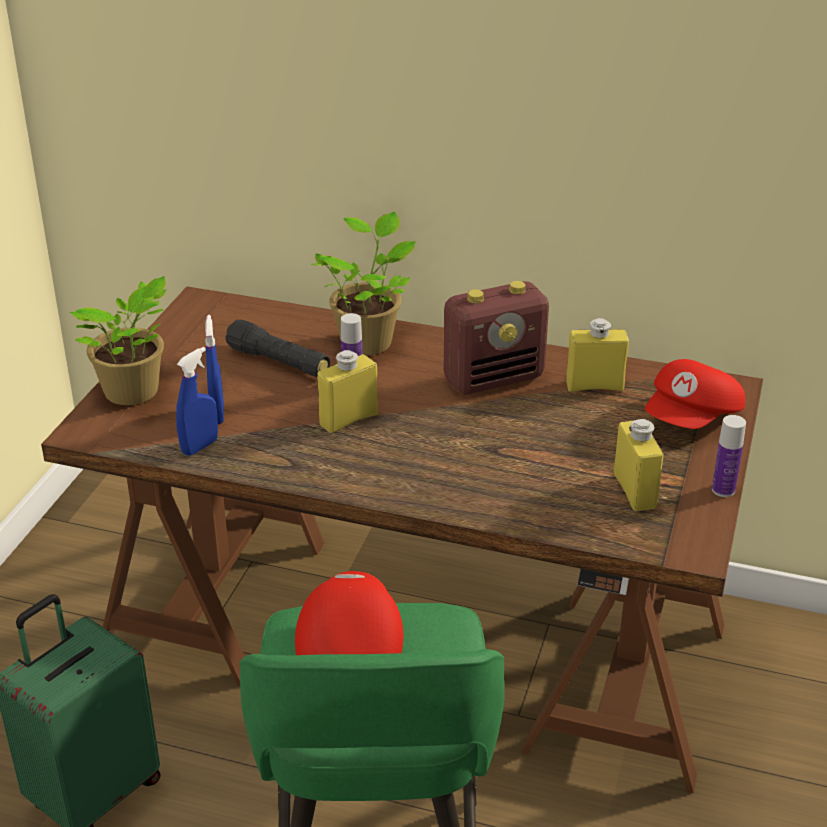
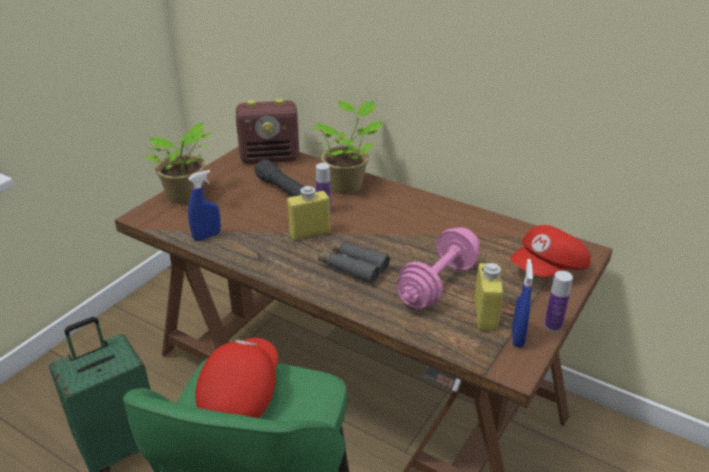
camera: 15 degrees right, 0 degrees up
(217, 414) = (229, 217): blue spray bottle -> blue spray bottle (517, 337)
(432, 457) = (352, 267): none -> grey binoculars
(494, 378) = (418, 221): radio -> radio (270, 158)
(557, 461) = (437, 284): none -> pink dumbbell
(594, 386) = (486, 236): yellow bottle -> none

